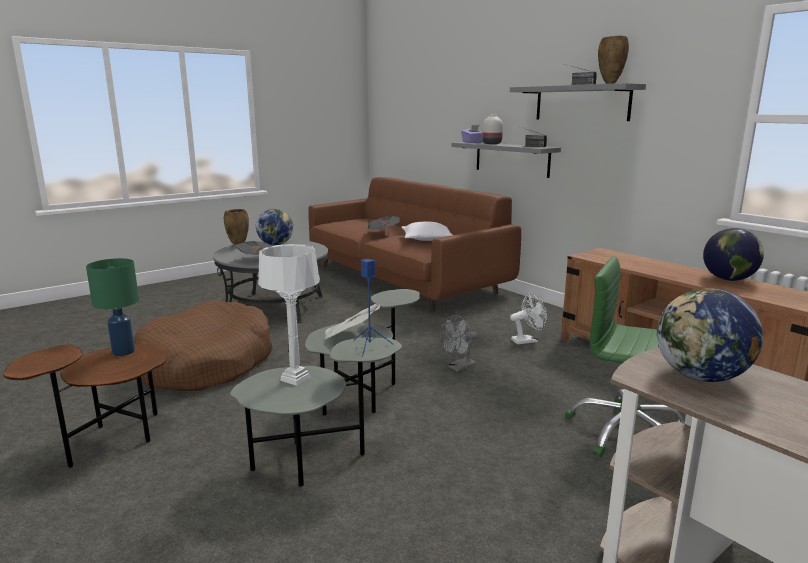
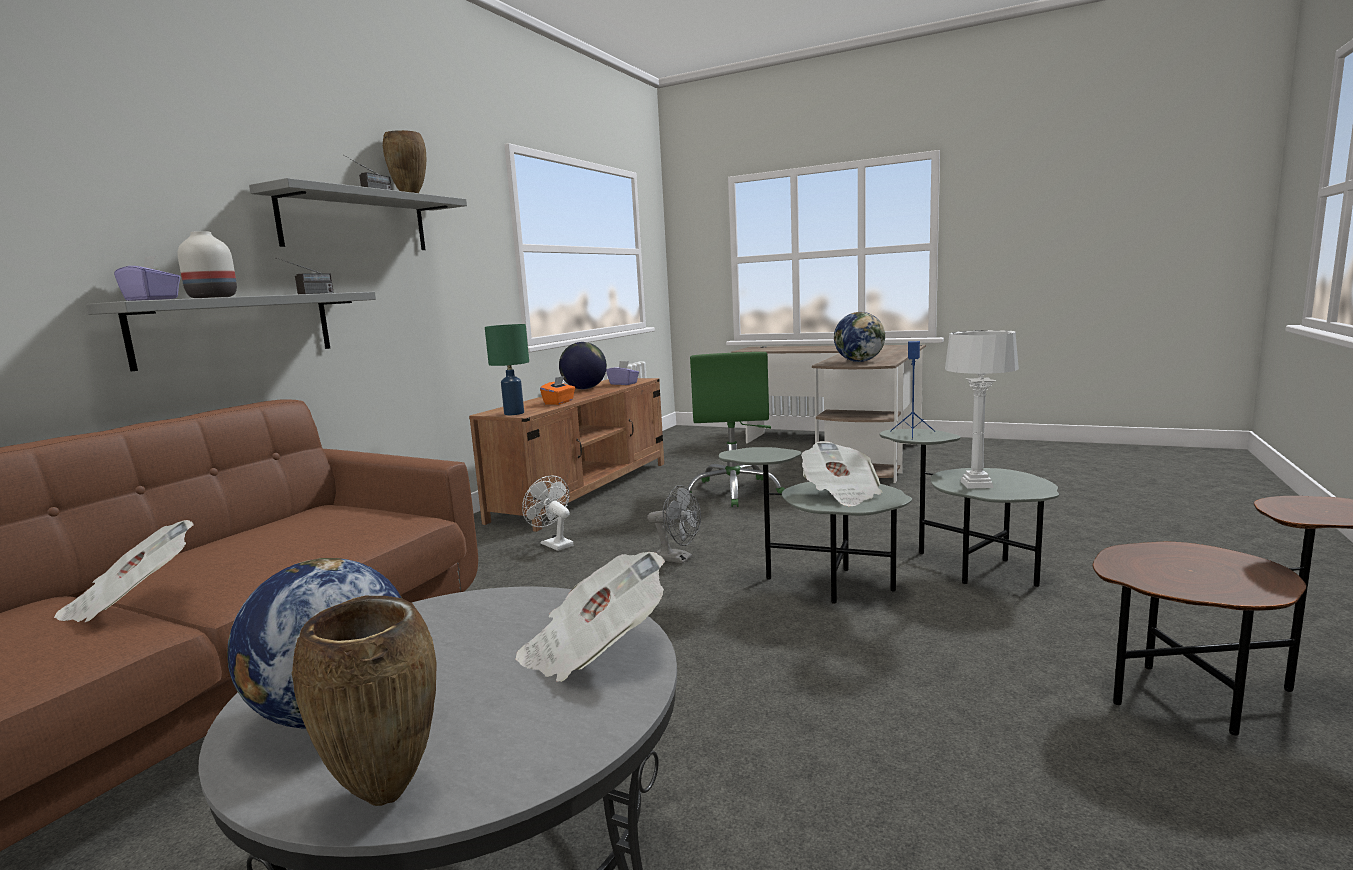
camera: 115 degrees left, 5 degrees down
(124, 352) = (1173, 580): green table lamp -> green table lamp (514, 413)
(206, 363) = (931, 764): brown dog bed -> none
(426, 239) = (272, 536): white pillow -> none
(634, 266) = (559, 402): none -> orange tissue box
(762, 294) = (623, 384): none -> purple tissue box

